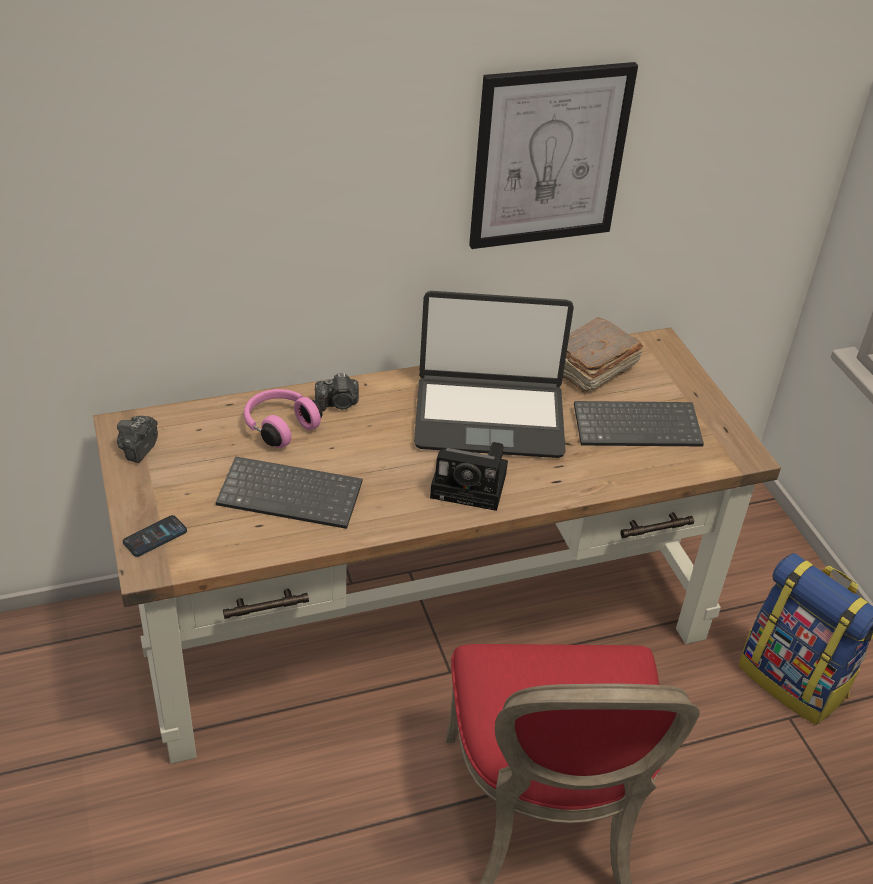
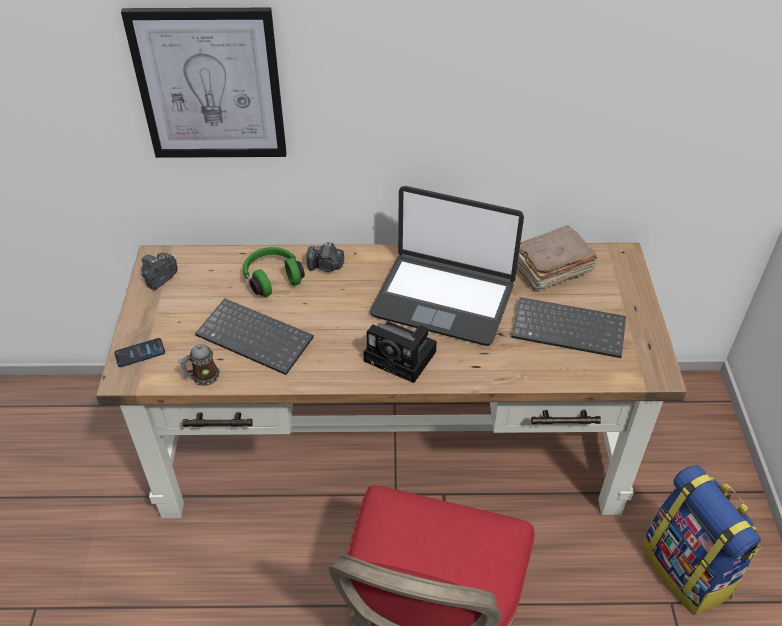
camera: 20 degrees right, 5 degrees up
(247, 549) = (202, 377): none -> mug
(279, 426) = (272, 278): pink headphones -> green headphones
(549, 156) = (522, 82): picture -> picture (210, 85)

